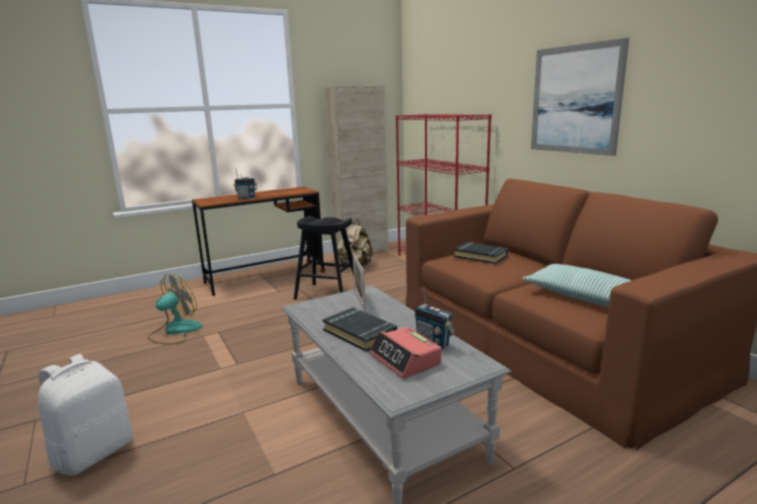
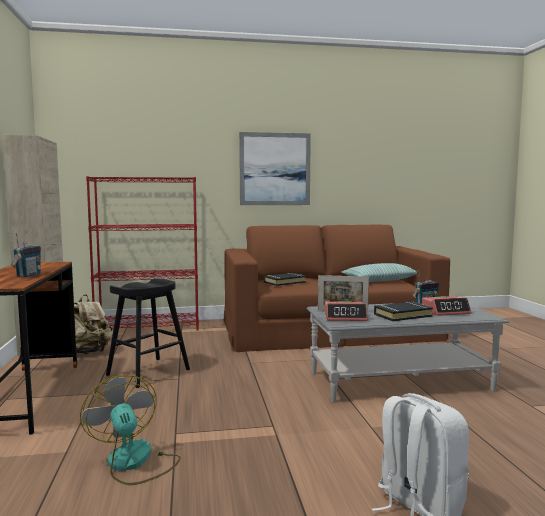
camera: 70 degrees left, 10 degrees down
(328, 306) = (345, 317): none -> alarm clock

